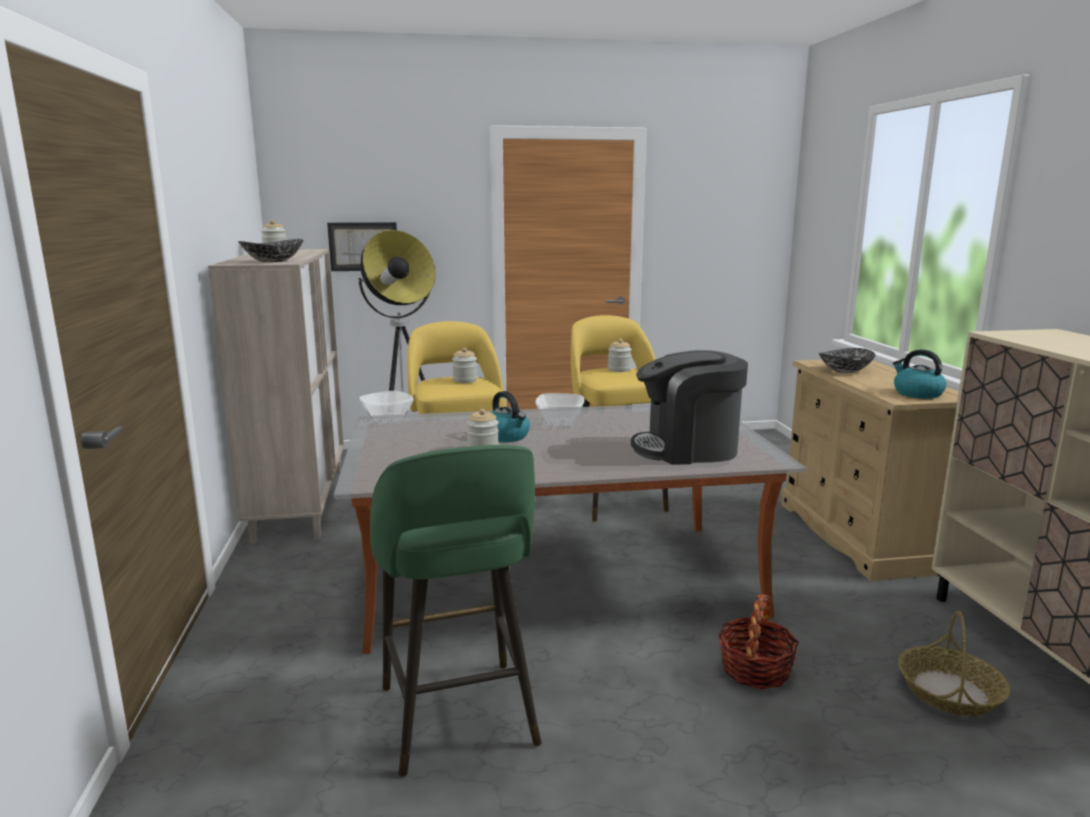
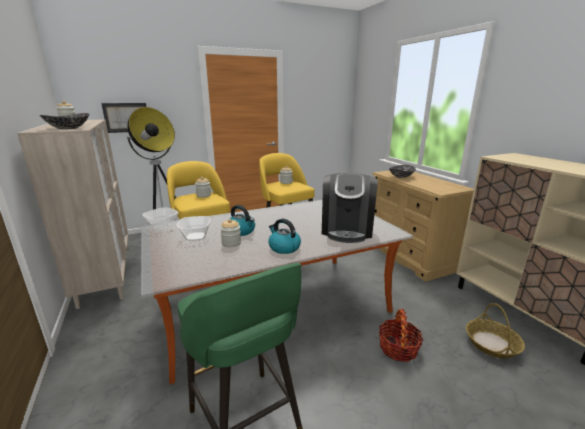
camera: 15 degrees left, 5 degrees up
(559, 423) = (267, 219): bowl -> bowl (195, 237)
(687, 449) = (347, 229): coffee machine -> coffee machine turned 60 degrees counterclockwise
(916, 393) = (444, 187): kettle -> kettle (284, 247)

